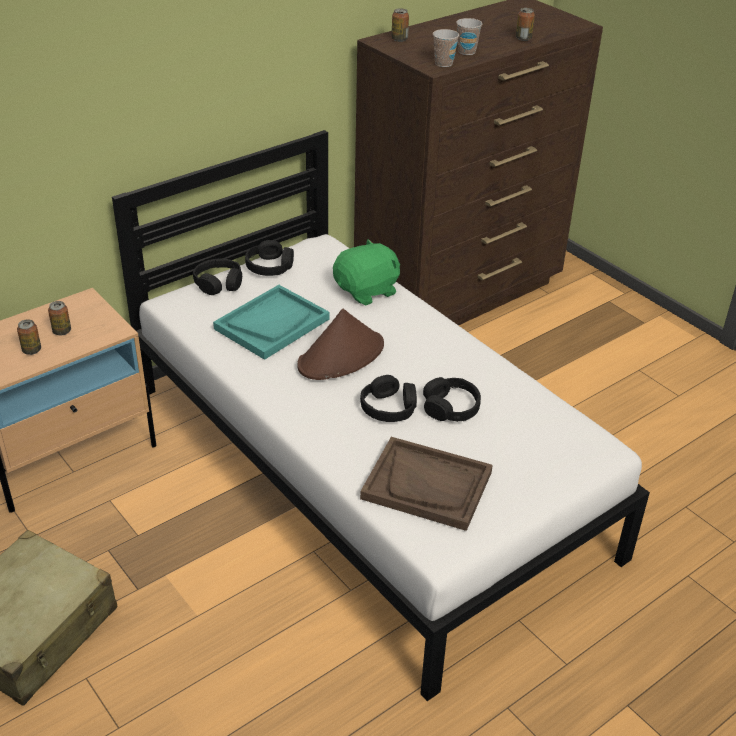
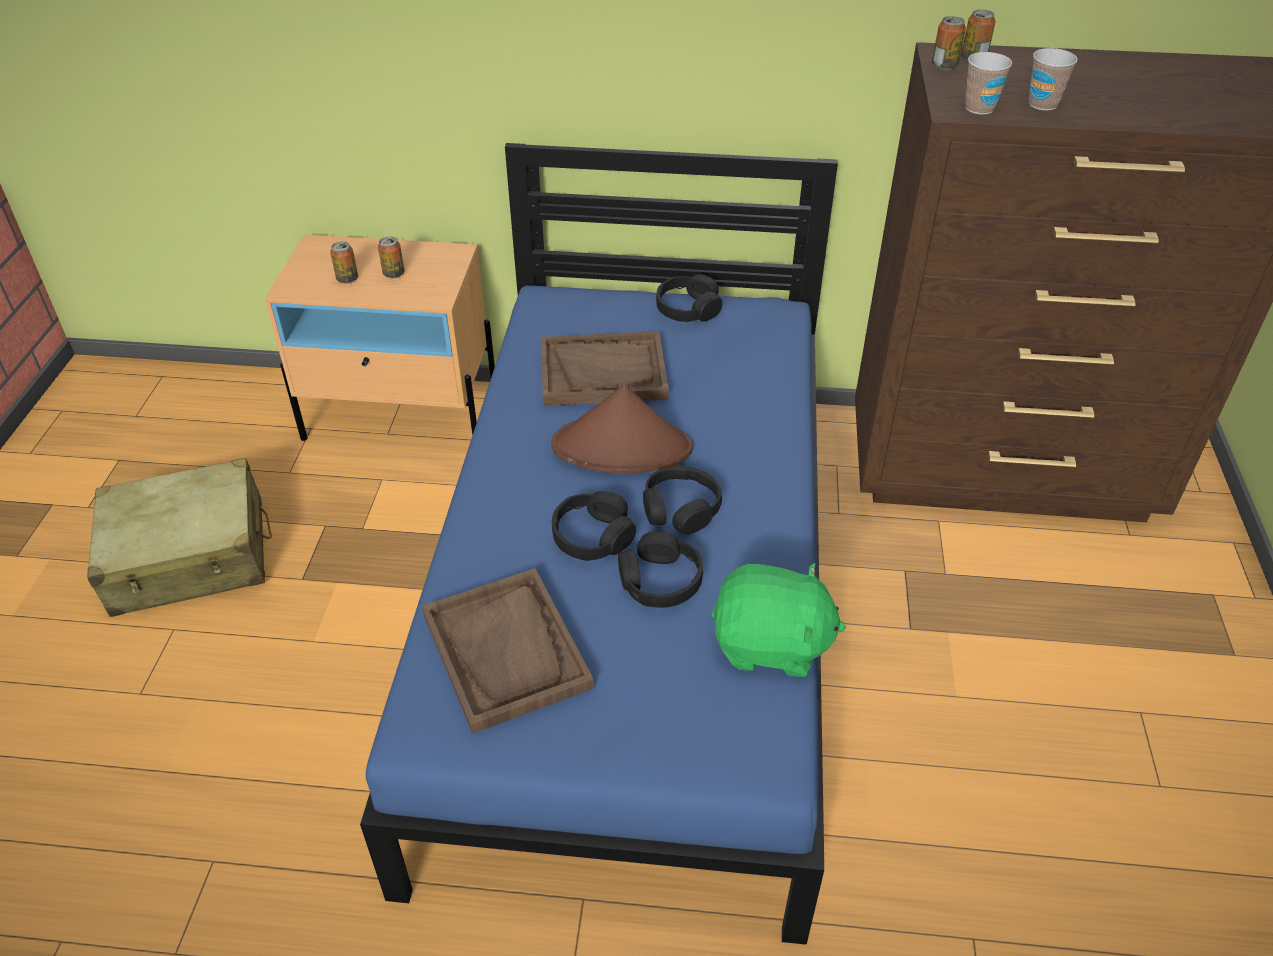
camera: 45 degrees right, 5 degrees up
(218, 283) = (613, 301): black headphones -> black headphones (680, 509)
(272, 324) = (603, 372): turquoise tray -> brown tray
(366, 469) = (637, 606): white bed -> blue bed
(367, 291) = (755, 390): green plush toy -> green plush toy (771, 645)
(523, 38) = (1168, 114): can -> can (944, 66)

